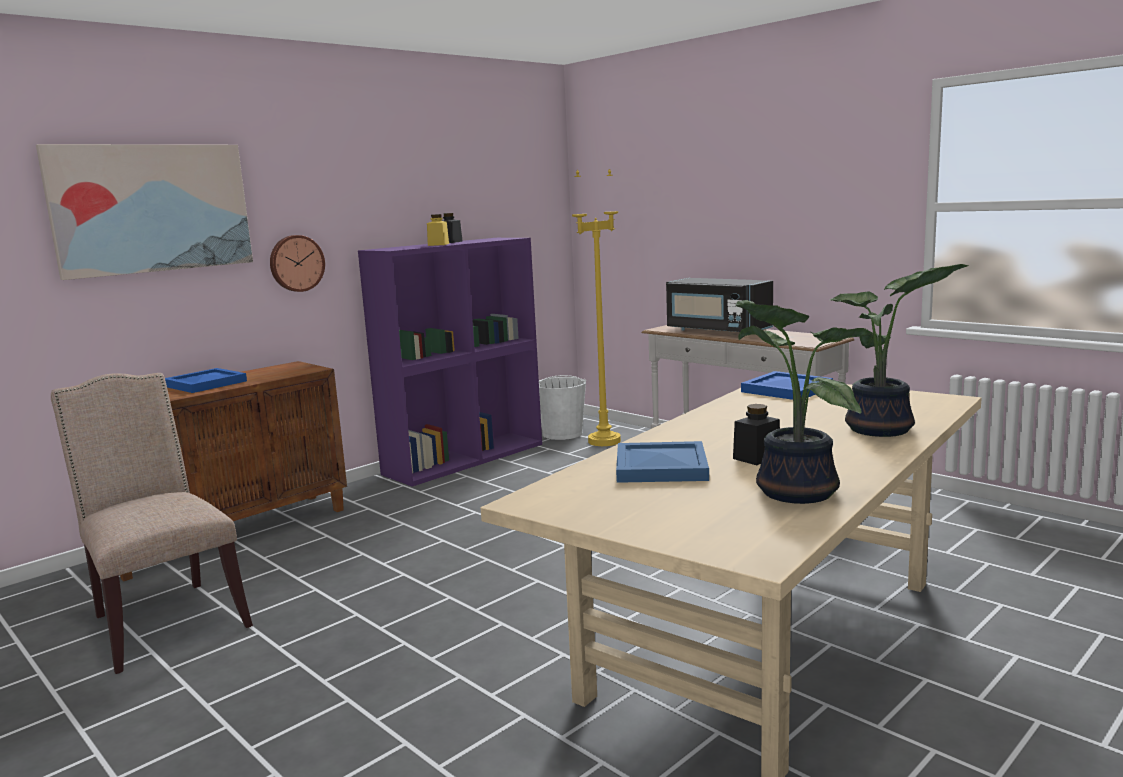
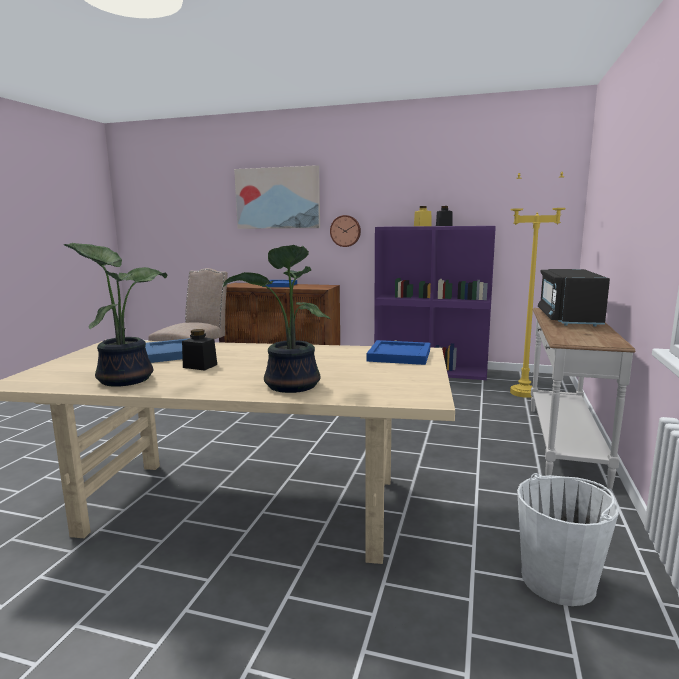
camera: 60 degrees right, 0 degrees up
(562, 433) = (516, 380): white bucket -> white bucket (558, 580)

